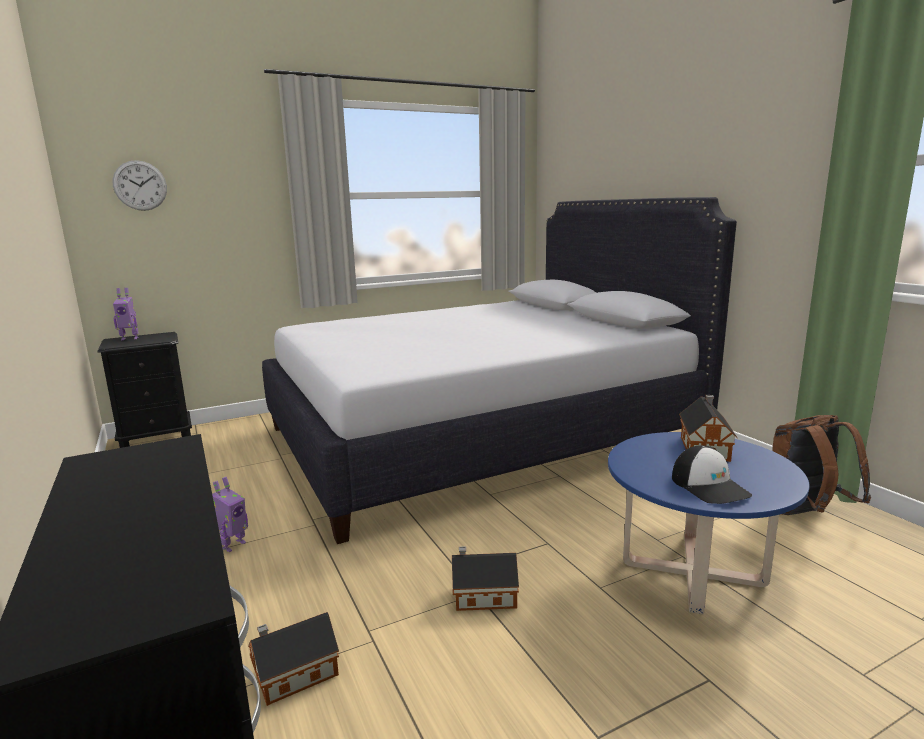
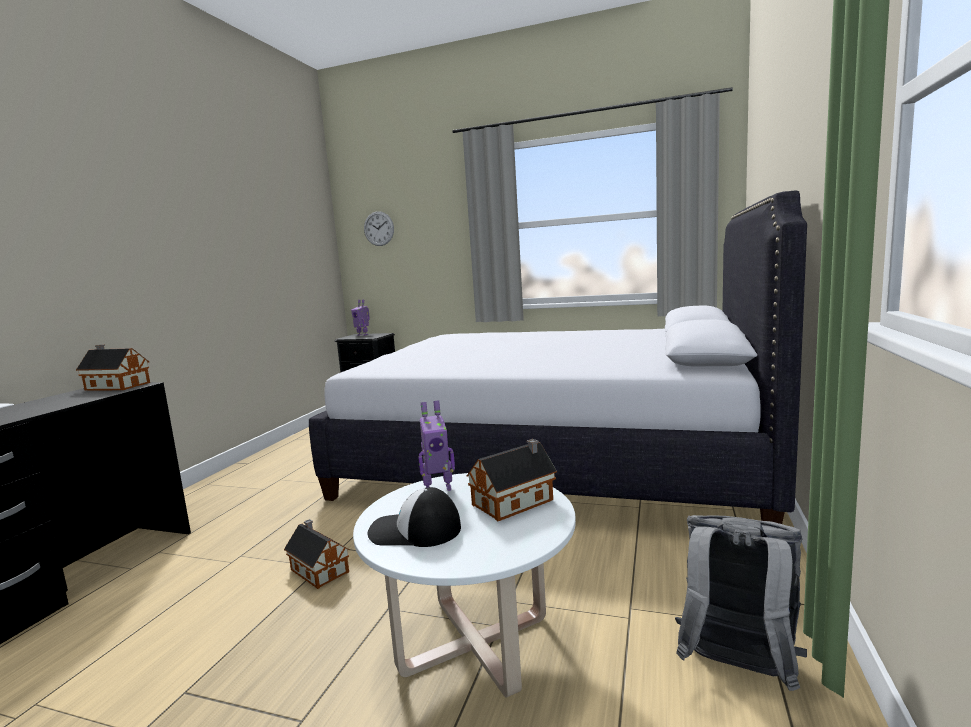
camera: 45 degrees right, 5 degrees down
(233, 545) = (289, 480): toy robot -> toy robot (438, 488)
(293, 675) = (179, 558): toy house -> toy house (116, 386)
(692, 573) = (474, 643): blue coffee table -> white coffee table
(710, 486) = (414, 531): cap -> cap turned 75 degrees clockwise
(805, 514) = (736, 670): brown backpack -> grey backpack

